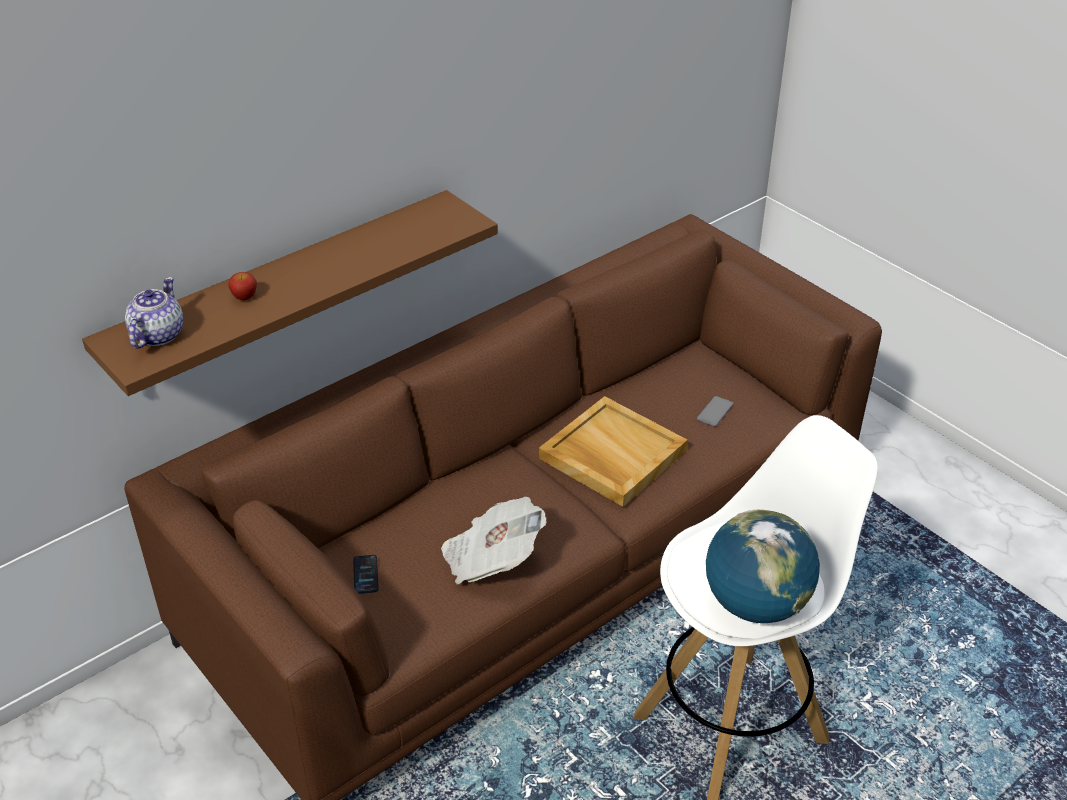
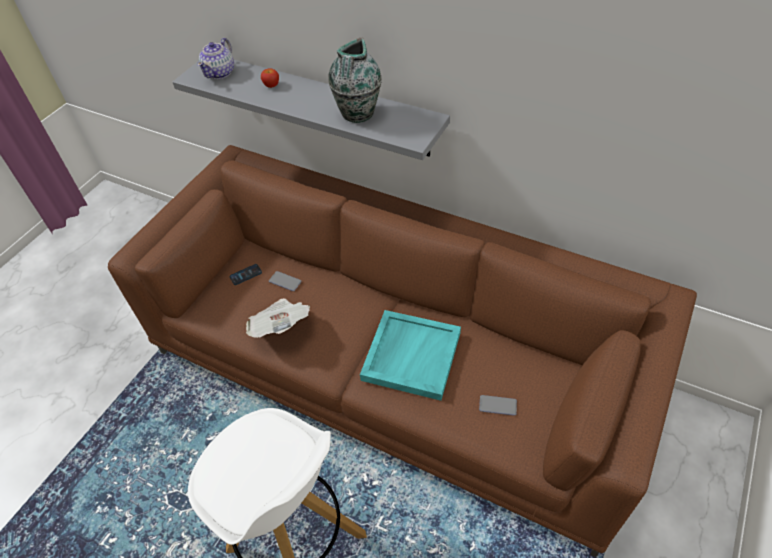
camera: 70 degrees right, 10 degrees up
(157, 335) = (220, 73): teapot -> teapot turned 120 degrees clockwise
(283, 290) = (323, 104): brown shelf -> grey shelf
(383, 246) = (357, 114): none -> vase
(411, 536) = (285, 281): none -> phone
(611, 454) = (411, 355): beige tray -> turquoise tray
(755, 604) = (222, 483): globe -> none

